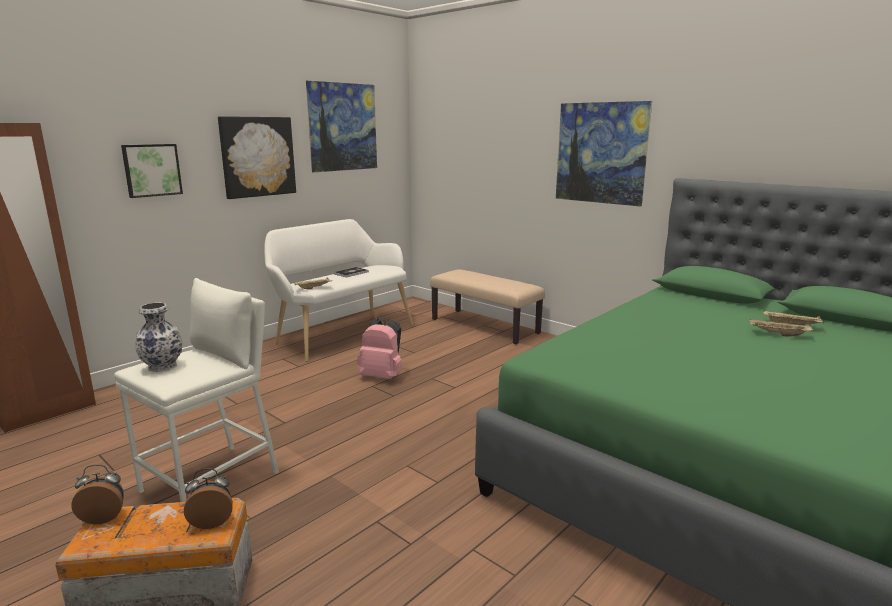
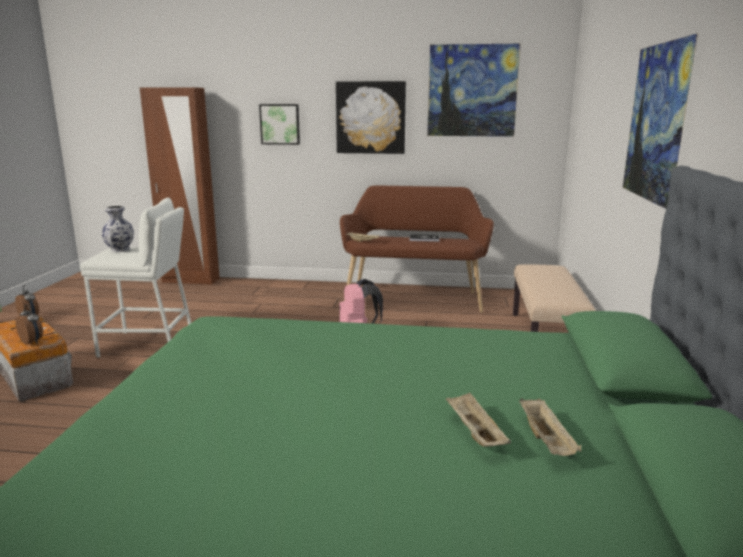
camera: 55 degrees right, 0 degrees up
(341, 334) = (414, 297): white bench -> brown bench

